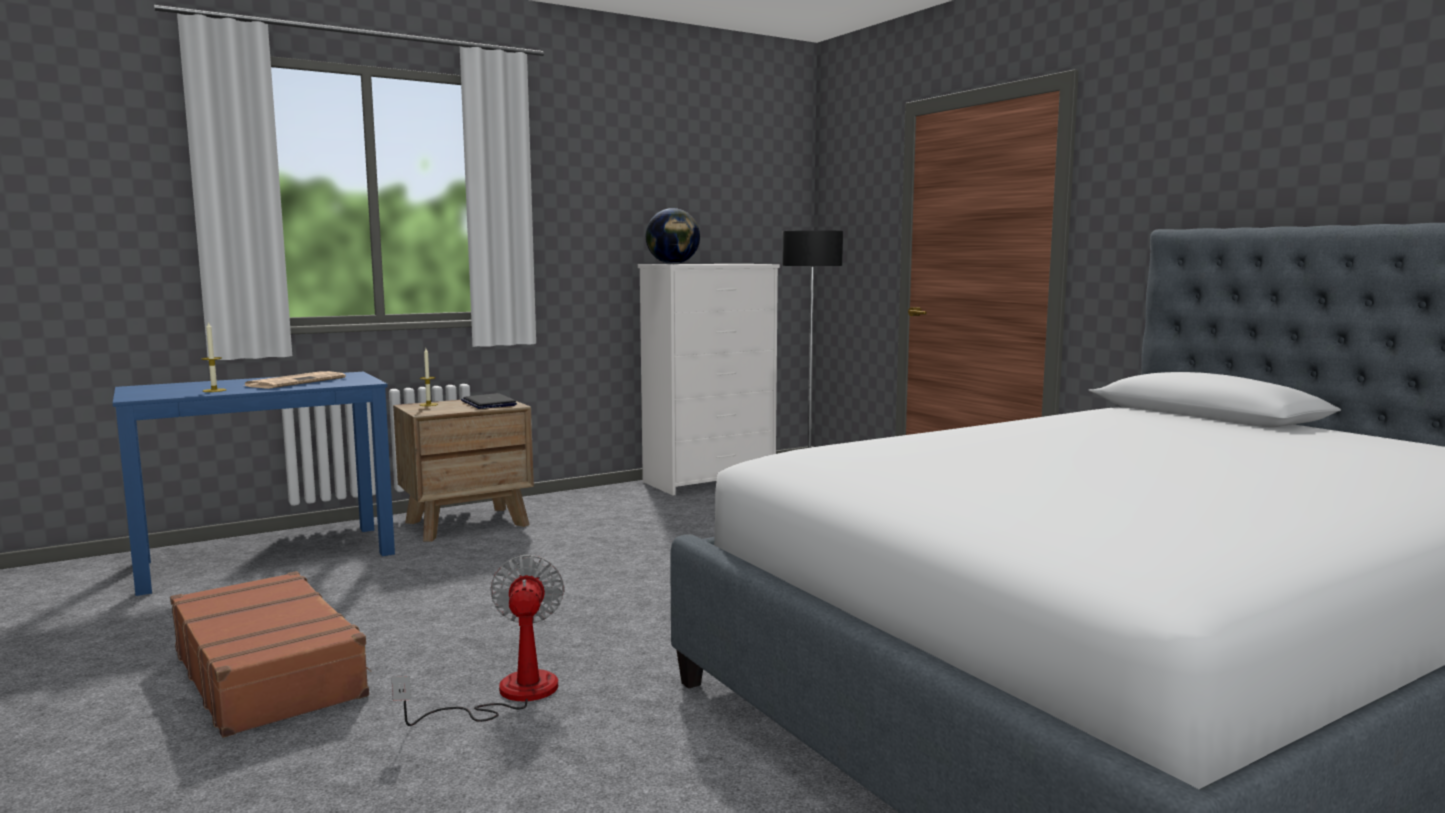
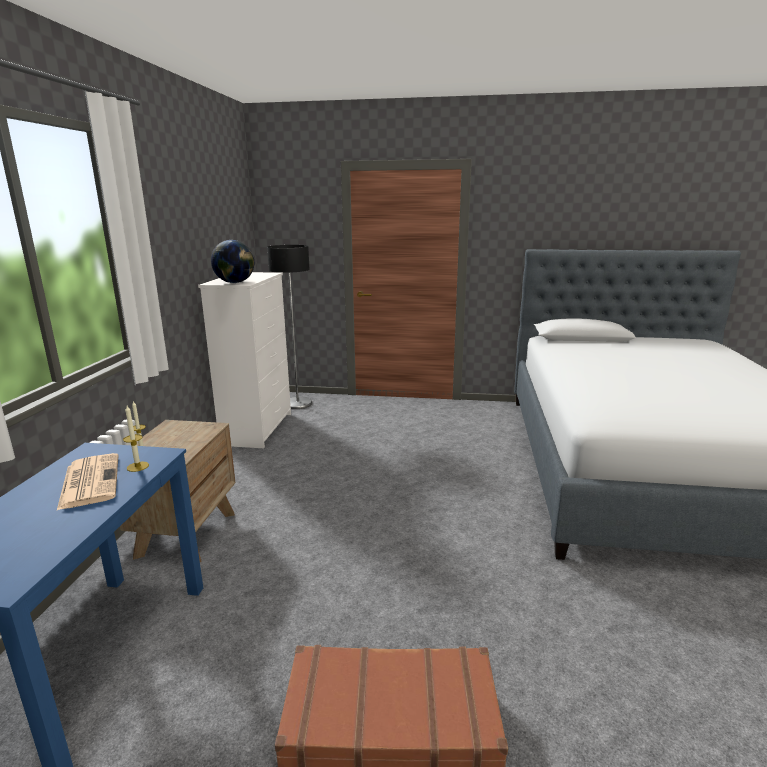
camera: 50 degrees left, 10 degrees up
(214, 390) = (55, 530): candle -> candle (137, 466)
(488, 403) = (187, 431): laptop -> none
(508, 695) = (527, 623): fan -> none

